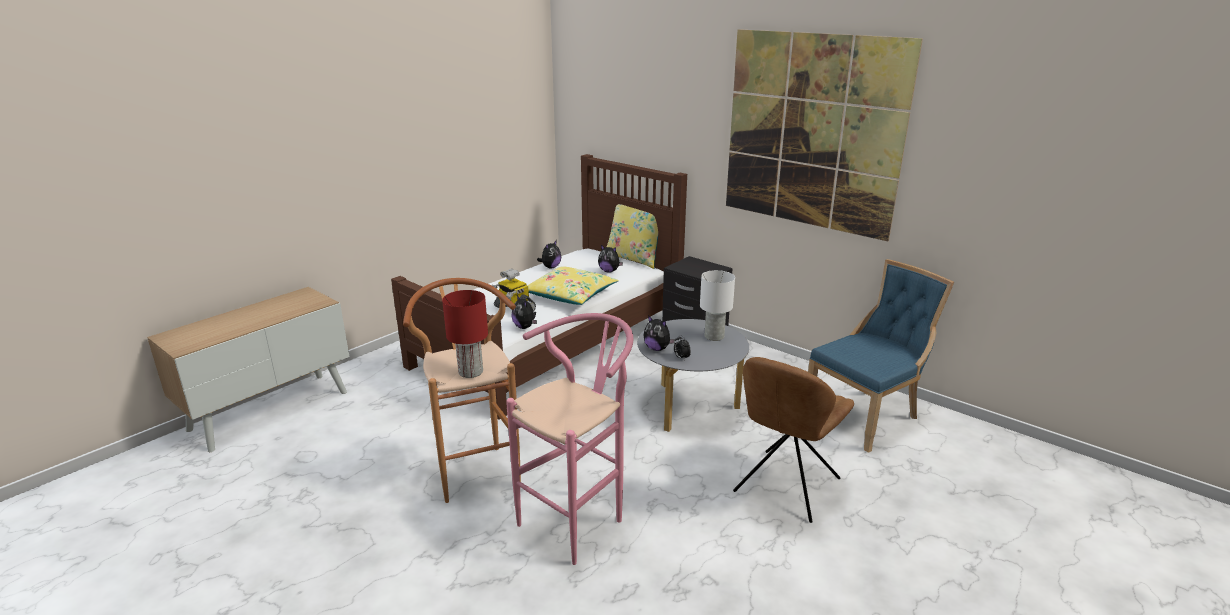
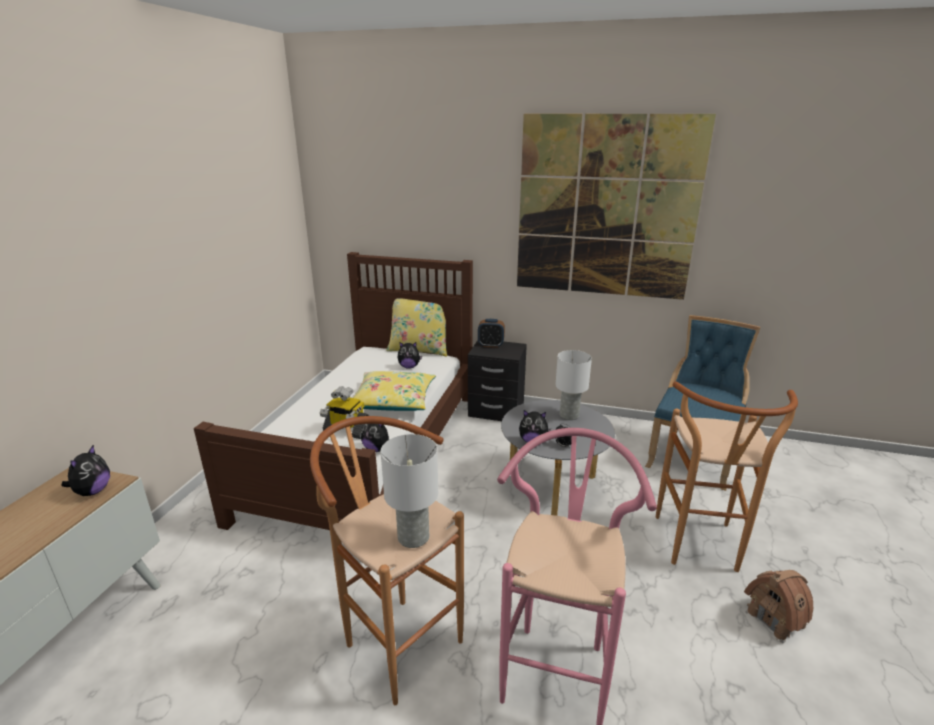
camera: 25 degrees left, 0 degrees up
(470, 371) = (412, 537): red table lamp -> white table lamp
(550, 267) = (346, 373): plush toy -> plush toy (92, 491)
(694, 263) = (490, 345): none -> alarm clock
(785, 487) = (699, 549): brown chair -> brown stool
(802, 554) = (775, 619): none -> toy house

